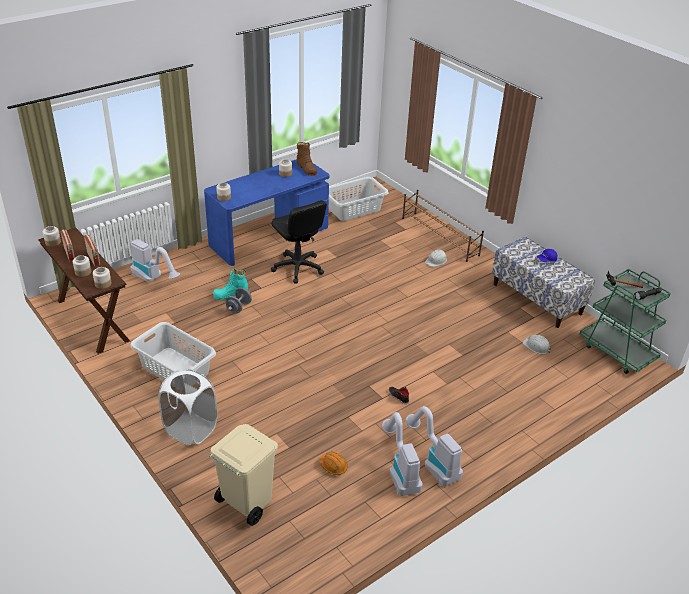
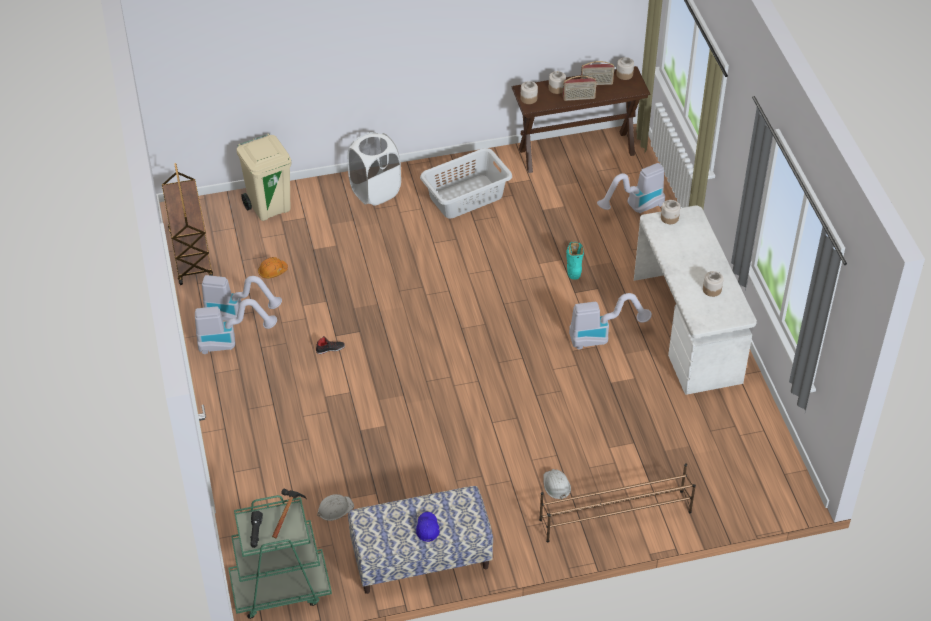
camera: 115 degrees right, 10 degrees up
(239, 307) = (545, 265): grey dumbbell -> none
(269, 236) = (688, 329): blue desk -> white desk
(297, 268) = (602, 336): black office chair -> vacuum cleaner
(306, 168) = (719, 315): brown boot -> none
(345, 542) = (190, 254): none -> brown cart
(355, 209) = (727, 443): grey laundry basket -> none

